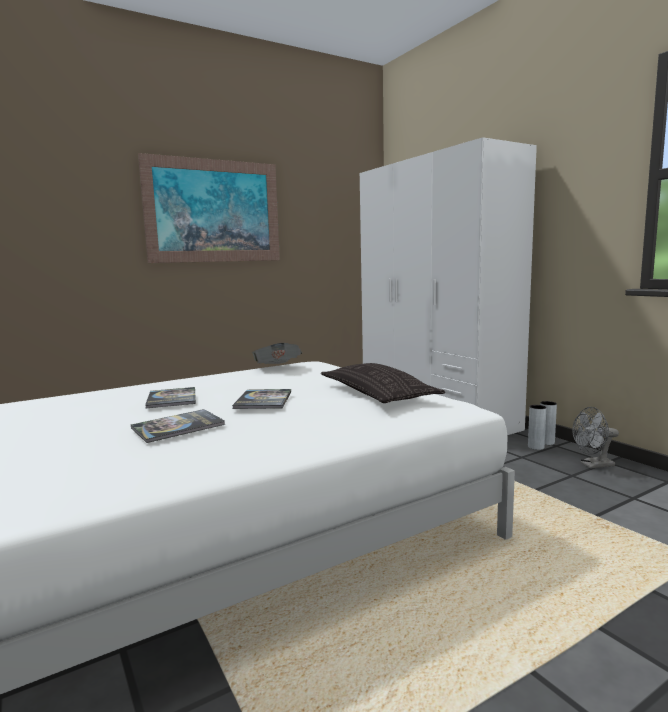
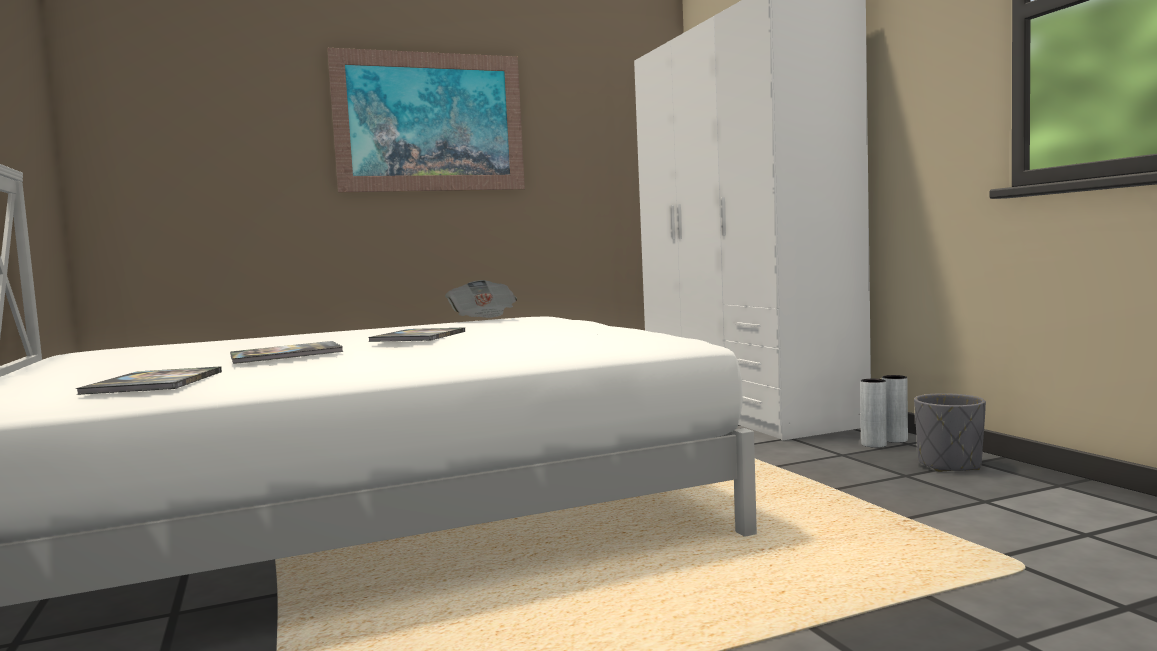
camera: 10 degrees right, 5 degrees down
(172, 399) = (311, 340): book -> book (155, 383)
(377, 393) = (579, 332): pillow -> none
(593, 465) = (949, 465): grey fan -> grey planter

